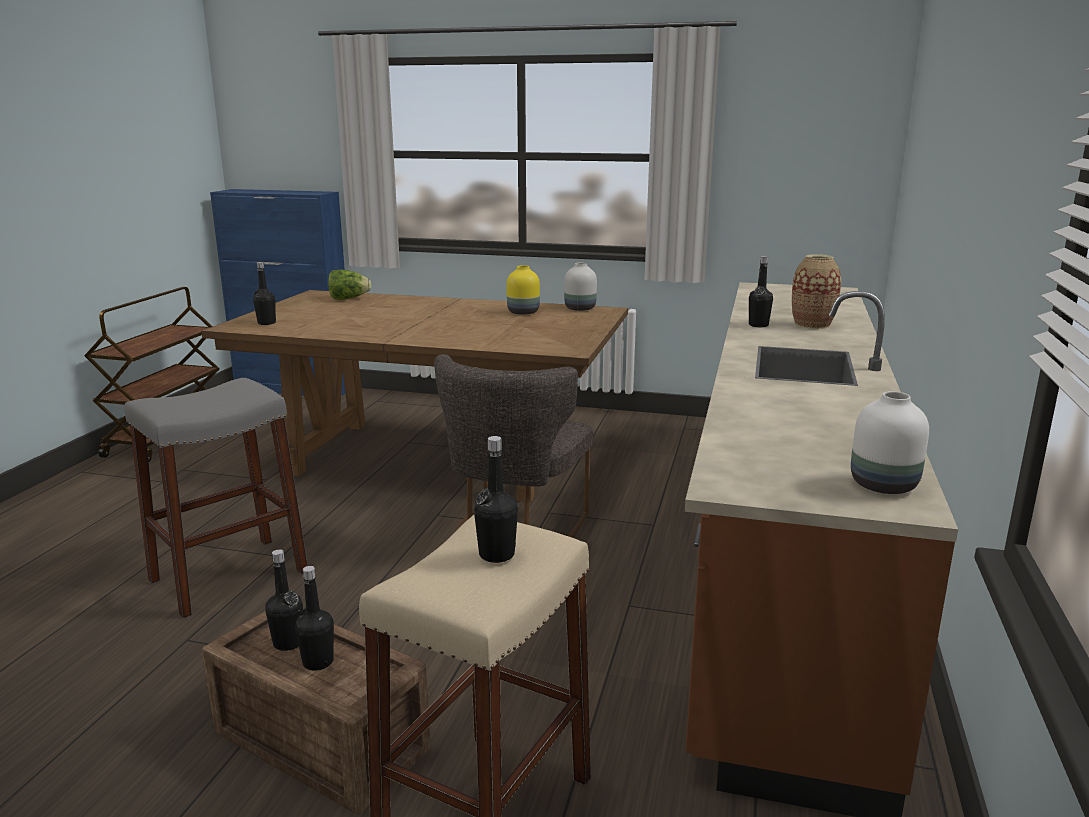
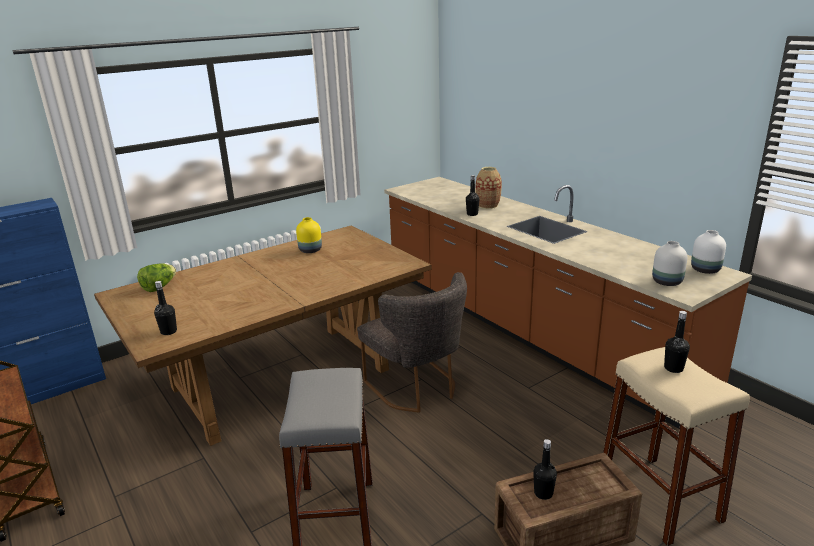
camera: 50 degrees left, 5 degrees up
(318, 662) = (572, 488): black bottle -> none
(579, 309) = (331, 236): white vase -> white vase (667, 282)

